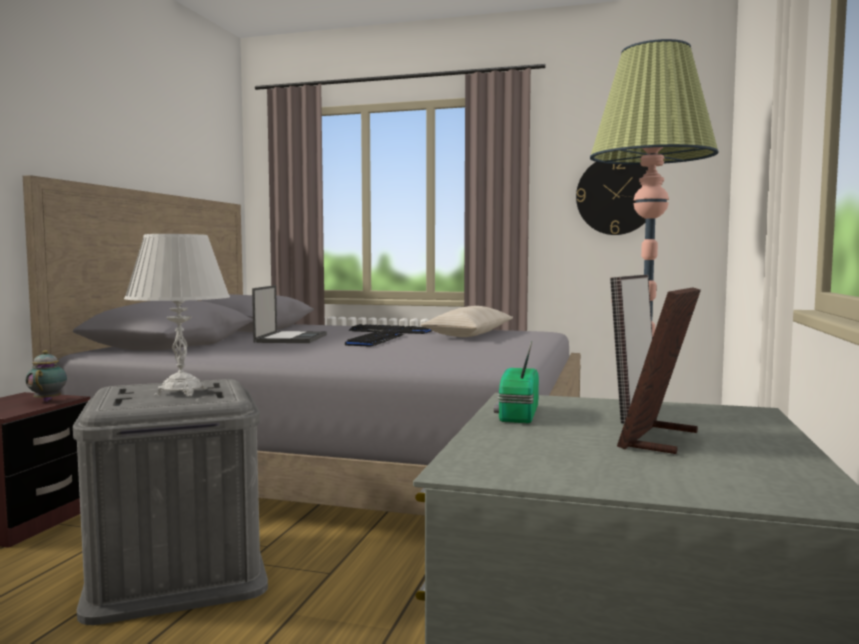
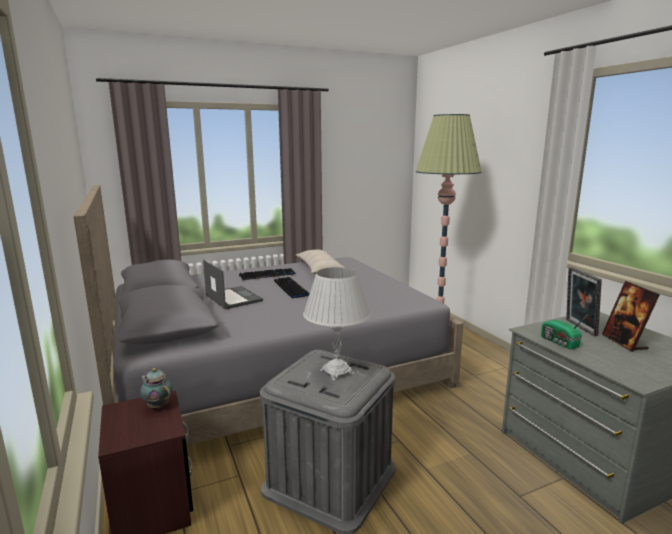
camera: 40 degrees left, 10 degrees up
(616, 195) = (362, 171): wall clock -> none

